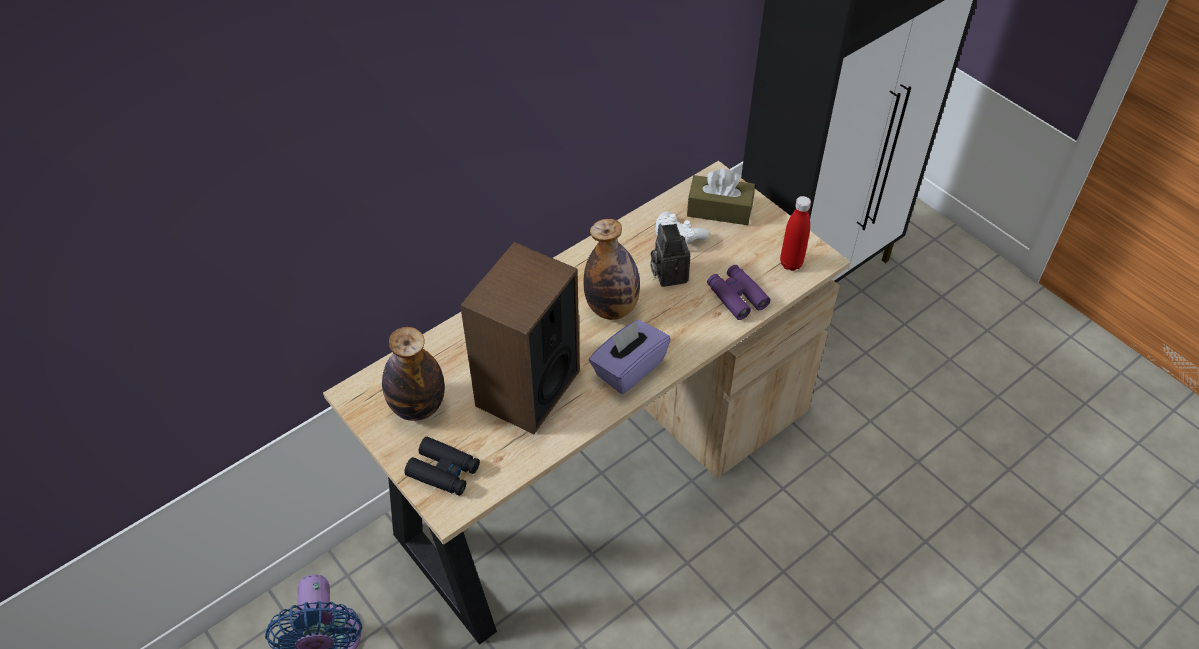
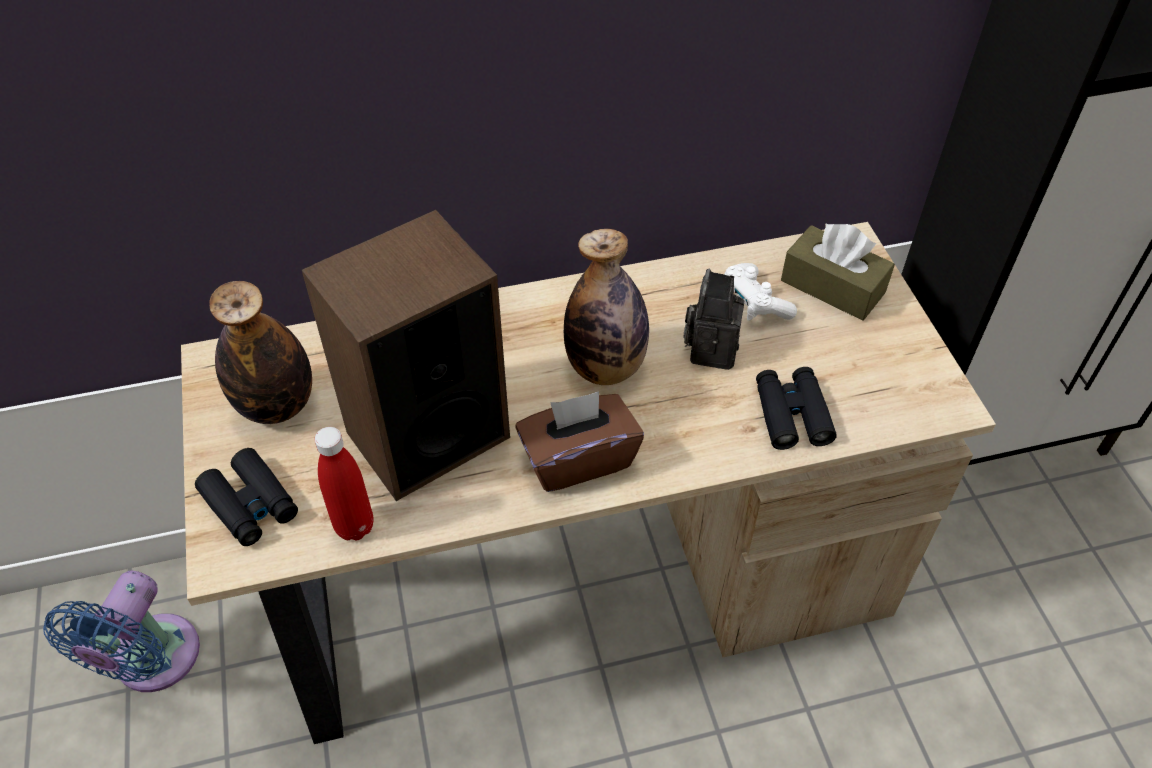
camera: 25 degrees right, 0 degrees up
(628, 368) = (578, 459): purple tissue box -> brown tissue box
(736, 296) = (792, 414): purple binoculars -> black binoculars
(791, 263) = (899, 395): red bottle -> red bottle (354, 526)

